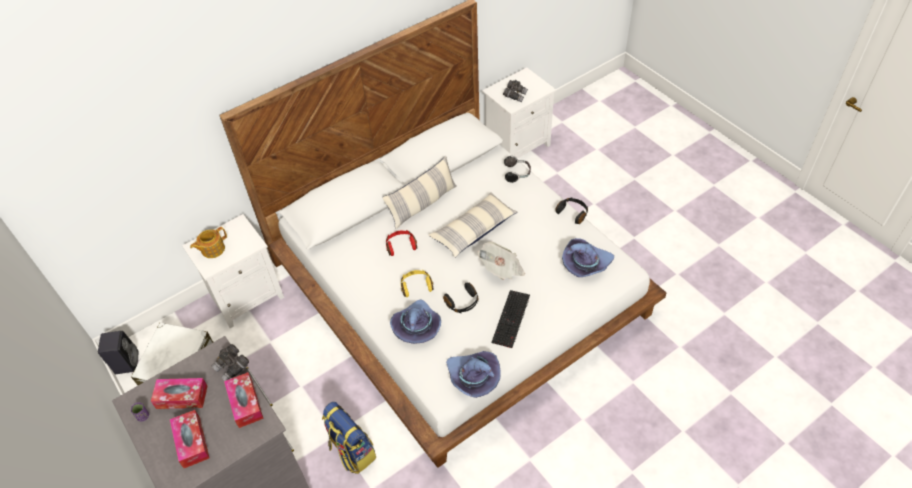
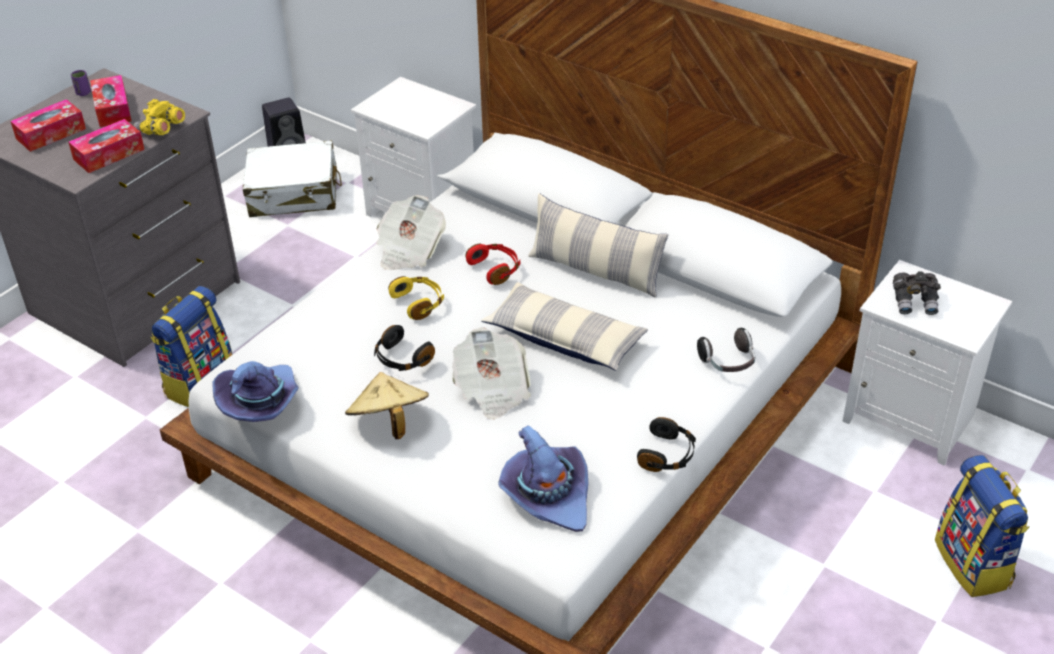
camera: 70 degrees right, 10 degrees down
(212, 249) = (402, 100): teapot -> none
(232, 367) = (161, 131): grey binoculars -> yellow binoculars
(362, 282) = (409, 250): none -> newspaper
(417, 326) = (341, 322): purple hat -> none
(511, 319) = (389, 423): keyboard -> beige hat
(608, 157) = (974, 564): none -> backpack

